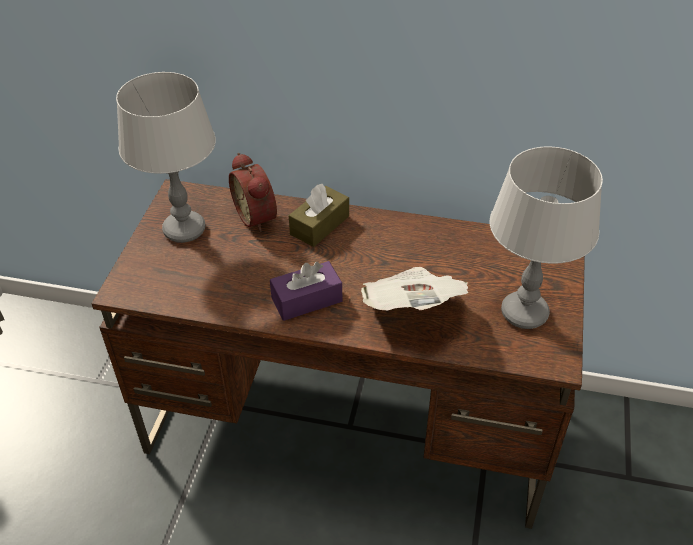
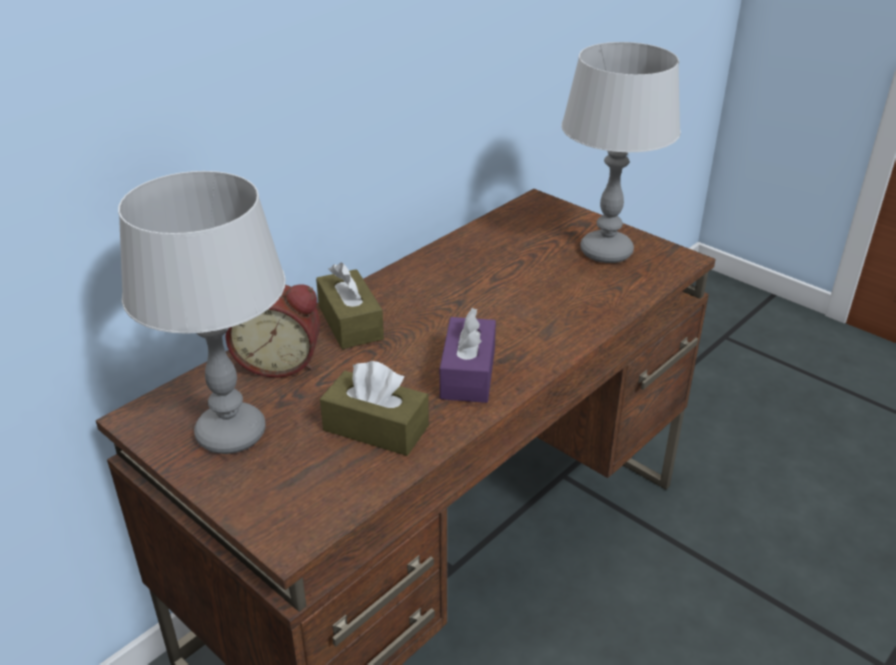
camera: 60 degrees left, 10 degrees down
(226, 282) = (376, 428): none -> brown tissue box
(411, 308) = (544, 309): newspaper -> none

